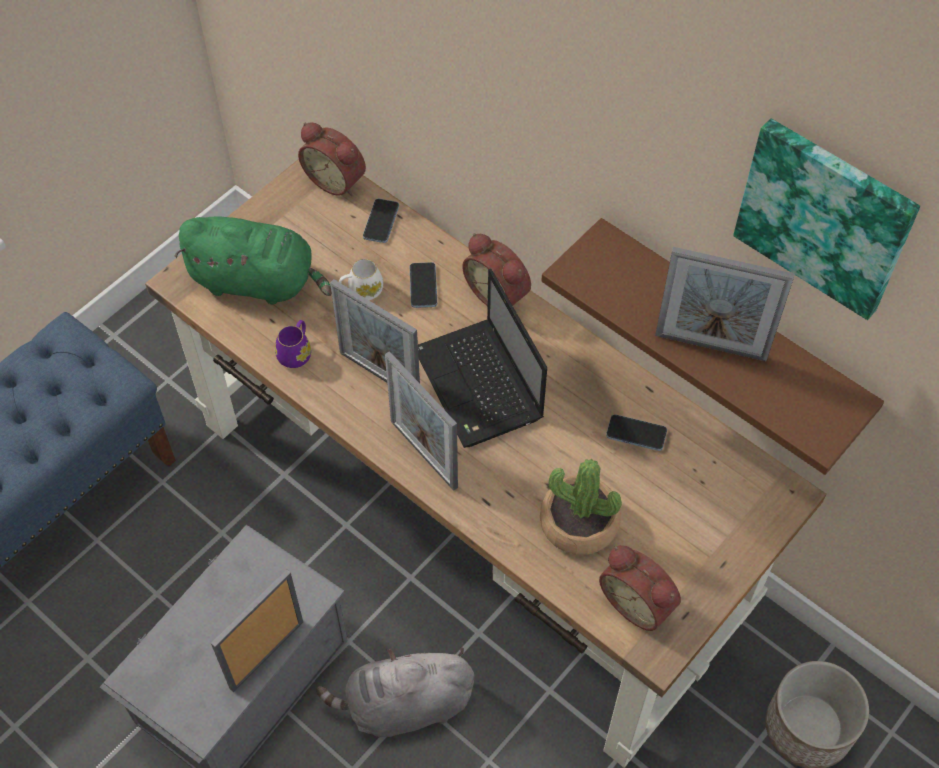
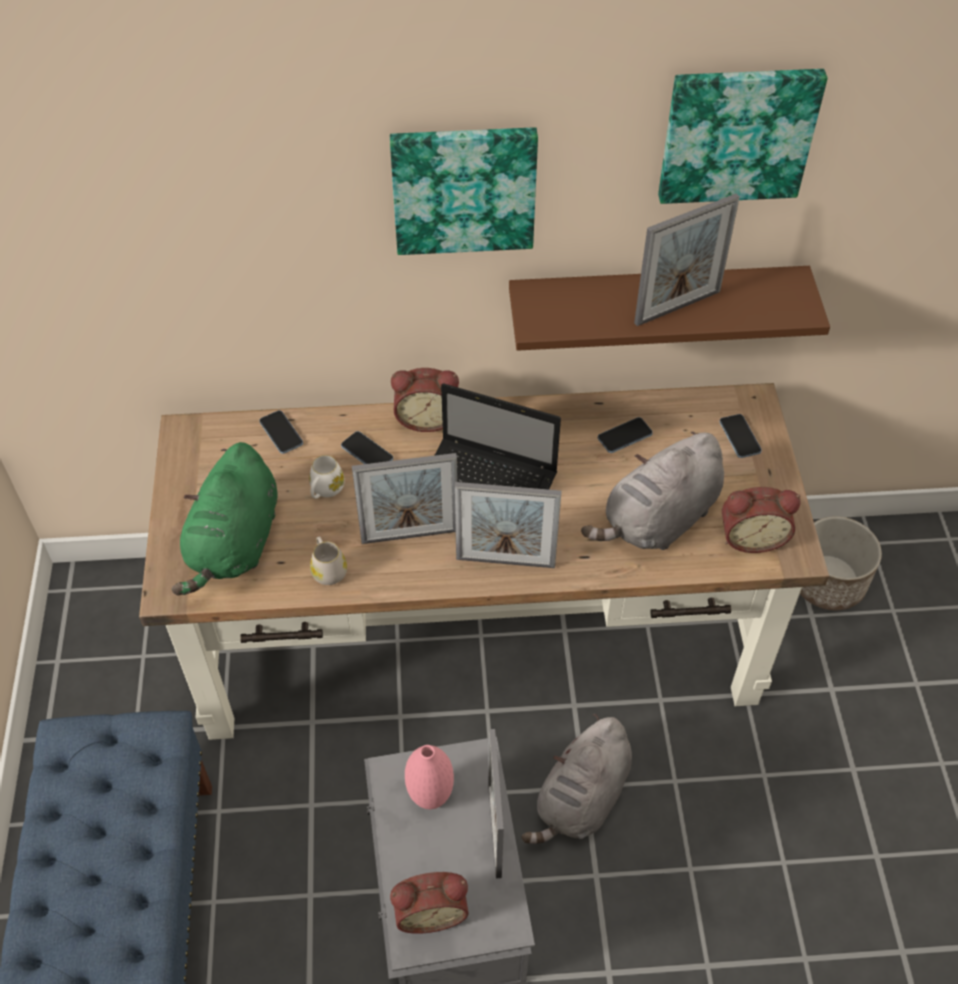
camera: 45 degrees left, 5 degrees down
(252, 591) = (430, 797): none -> pink vase
(258, 281) = (235, 544): green plush toy -> green plush toy turned 135 degrees clockwise
(296, 353) = (328, 569): purple mug -> white mug
(337, 179) = (209, 429): alarm clock -> alarm clock (430, 910)
(572, 105) = (463, 188): none -> picture
(578, 523) = (658, 520): potted plant -> grey plush toy
(734, 514) = (739, 437): none -> phone

